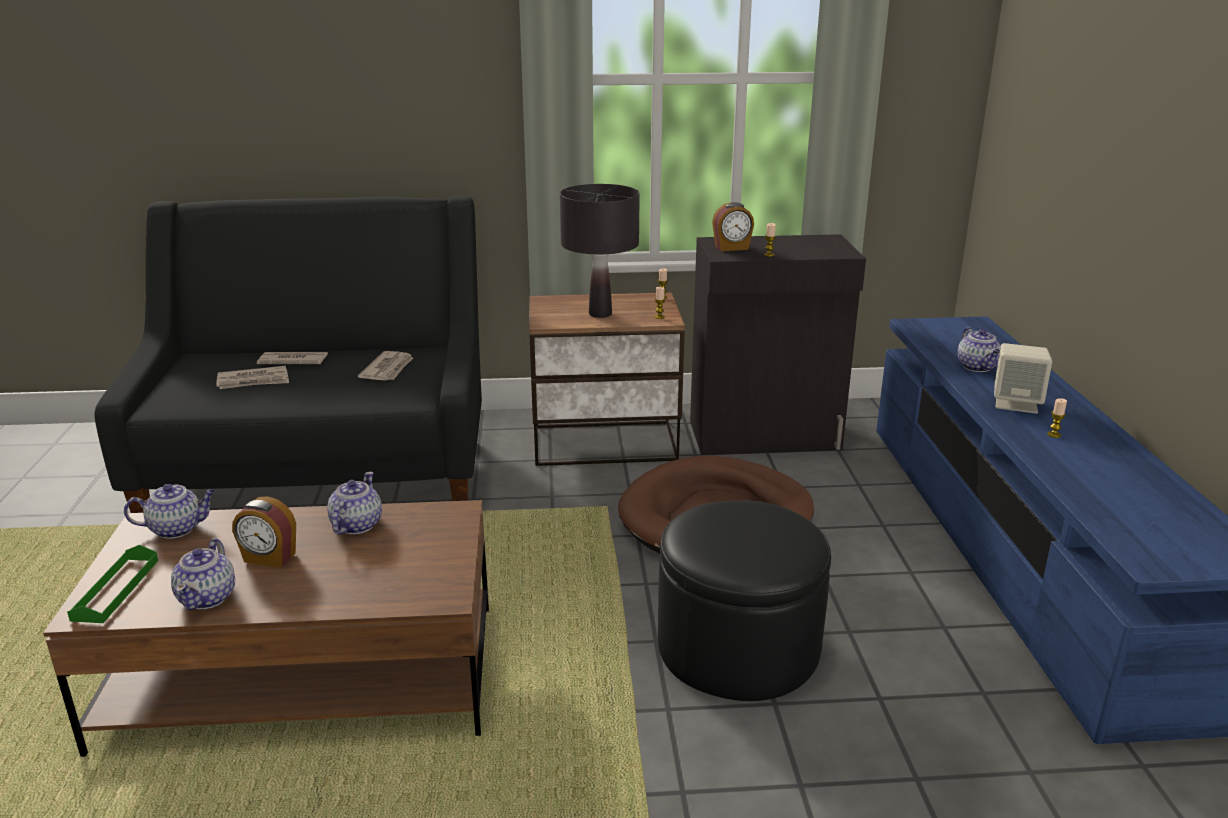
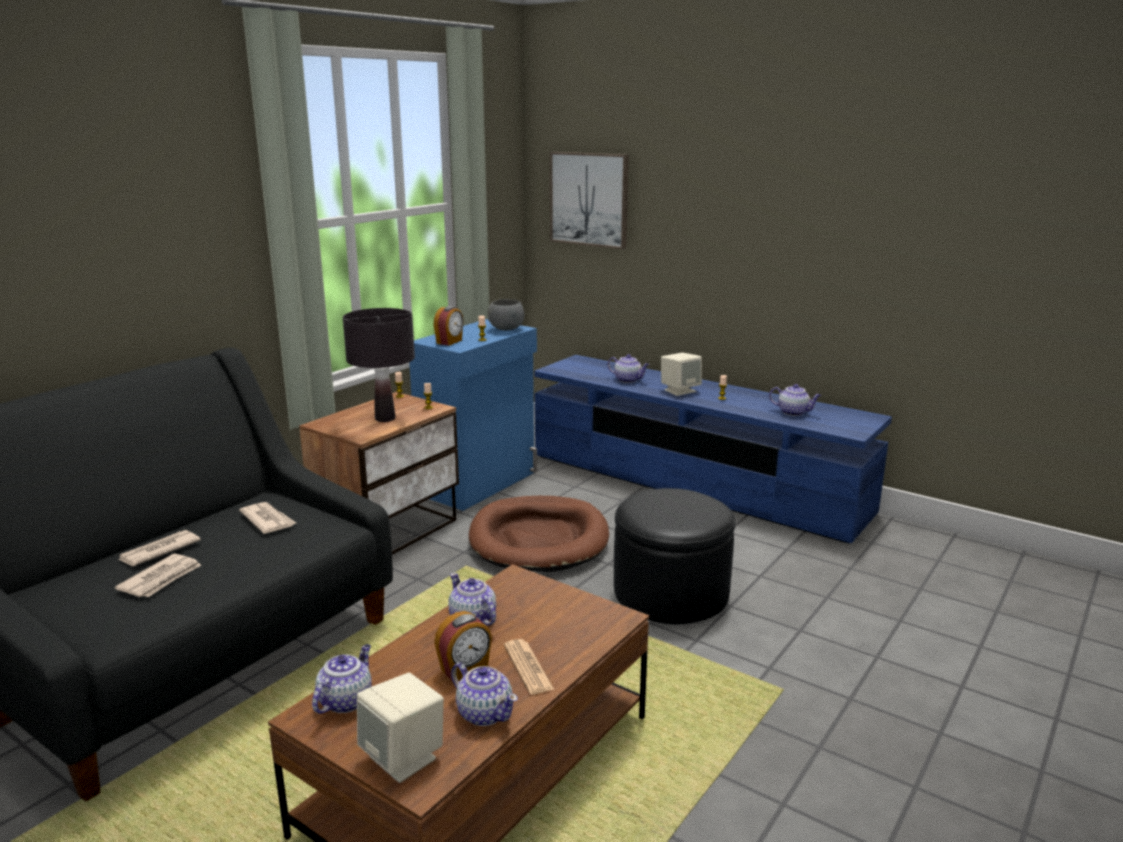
camera: 50 degrees left, 5 degrees down
(116, 589) = (404, 758): green tray -> beige speaker
(301, 587) = (528, 667): none -> newspaper
(766, 436) = (480, 483): black cabinet -> blue cabinet
(826, 251) = (506, 329): none -> grey bowl
(1038, 88) = (589, 199): none -> picture
(1120, 496) = (794, 412): none -> teapot

